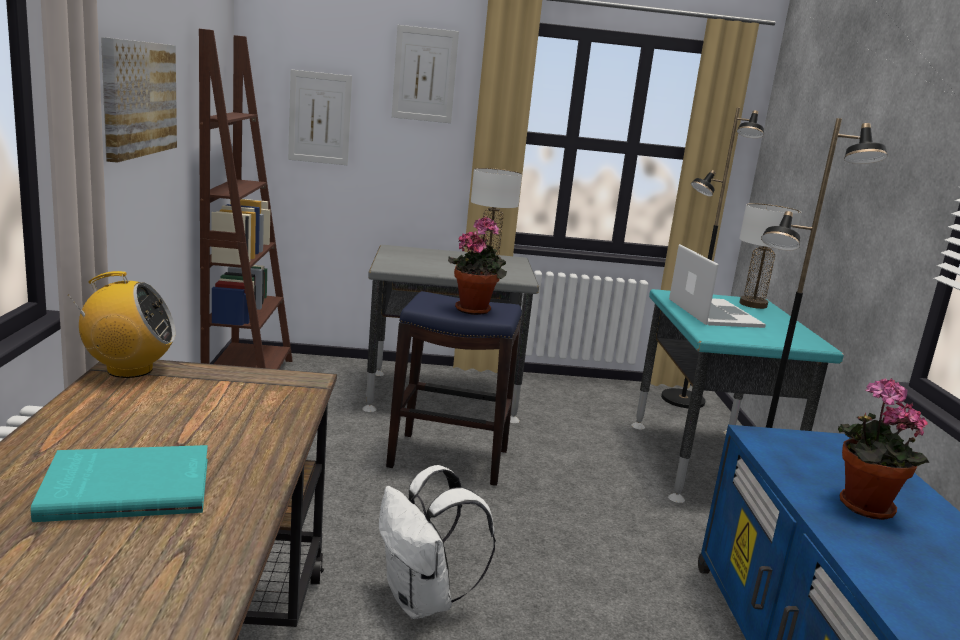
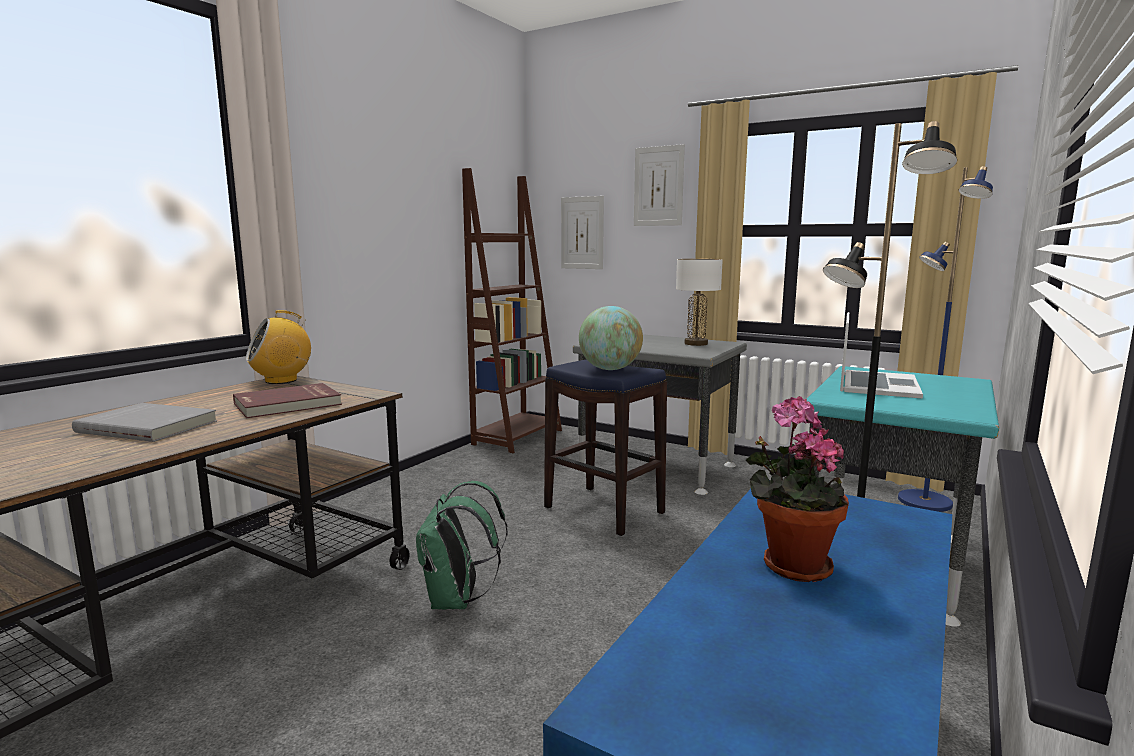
camera: 35 degrees right, 5 degrees down
(128, 487) = (149, 426): turquoise book -> grey book
(129, 370) = (281, 380): radio -> radio turned 120 degrees clockwise
(138, 98) = (380, 212): picture -> none
(239, 414) = (288, 404): none -> red book
(423, 601) = (457, 600): white backpack -> green backpack
(474, 309) = (610, 369): potted plant -> globe
(682, 400) = (923, 502): black floor lamp -> blue floor lamp
(753, 304) = (954, 382): table lamp -> none

